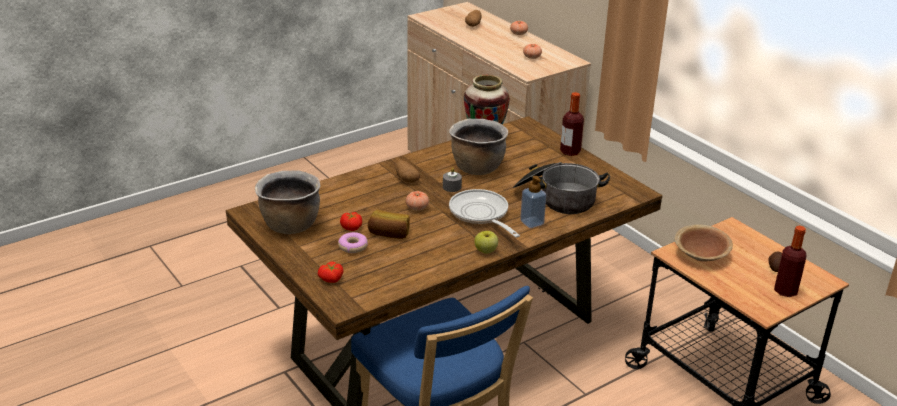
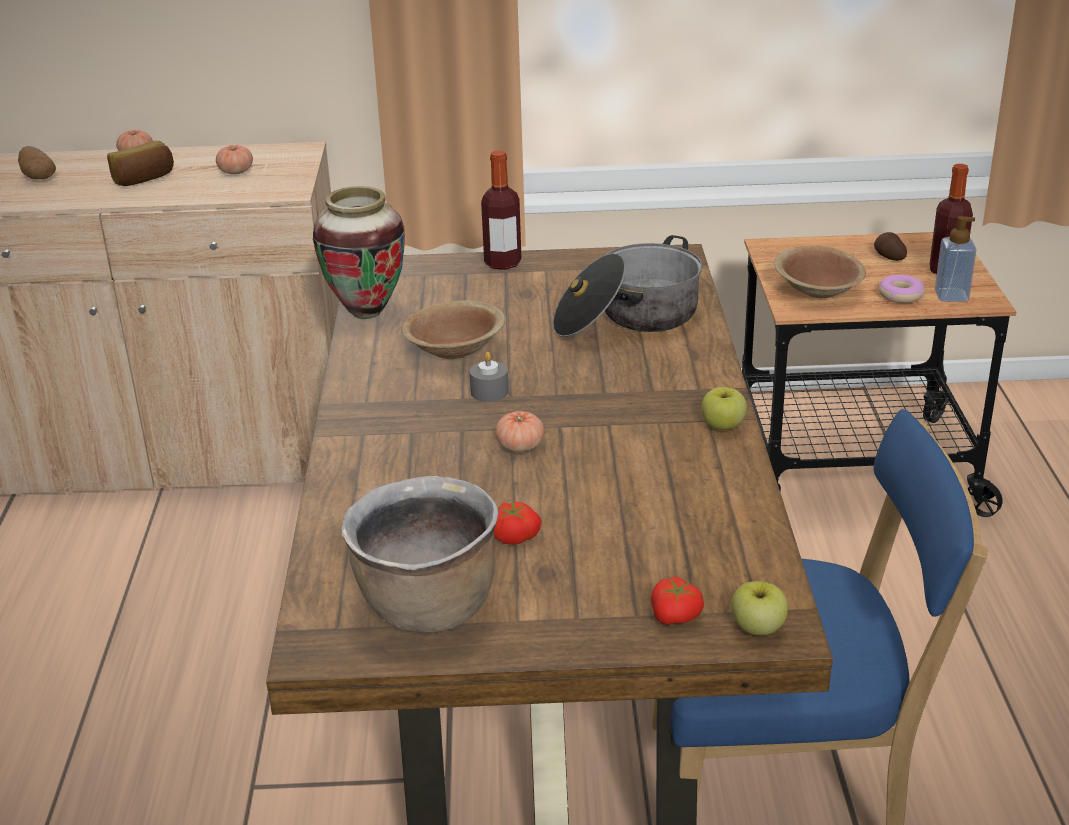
camera: 55 degrees left, 0 degrees up
(339, 300) = (757, 628): none -> apple
(353, 246) = (582, 555): donut -> donut (900, 295)
(389, 234) = (579, 502): bread -> bread (143, 179)
(406, 179) = (410, 426): potato -> none
(477, 168) = (454, 350): brown cooking pot -> brown bowl
(481, 215) = (607, 394): frying pan -> none
(532, 222) = (676, 360): soap dispenser -> soap dispenser (951, 296)

